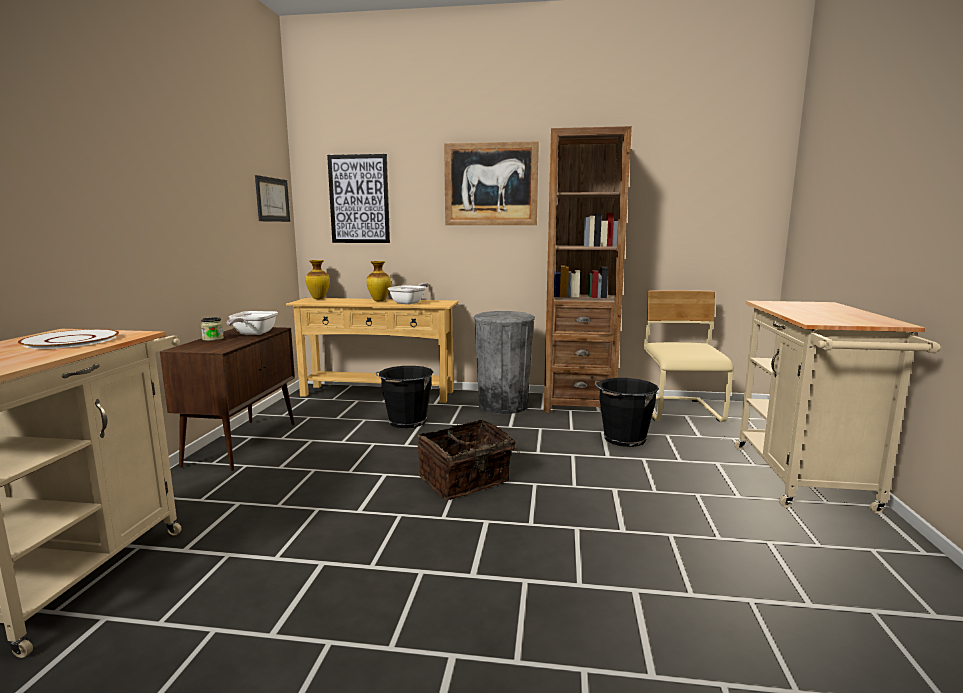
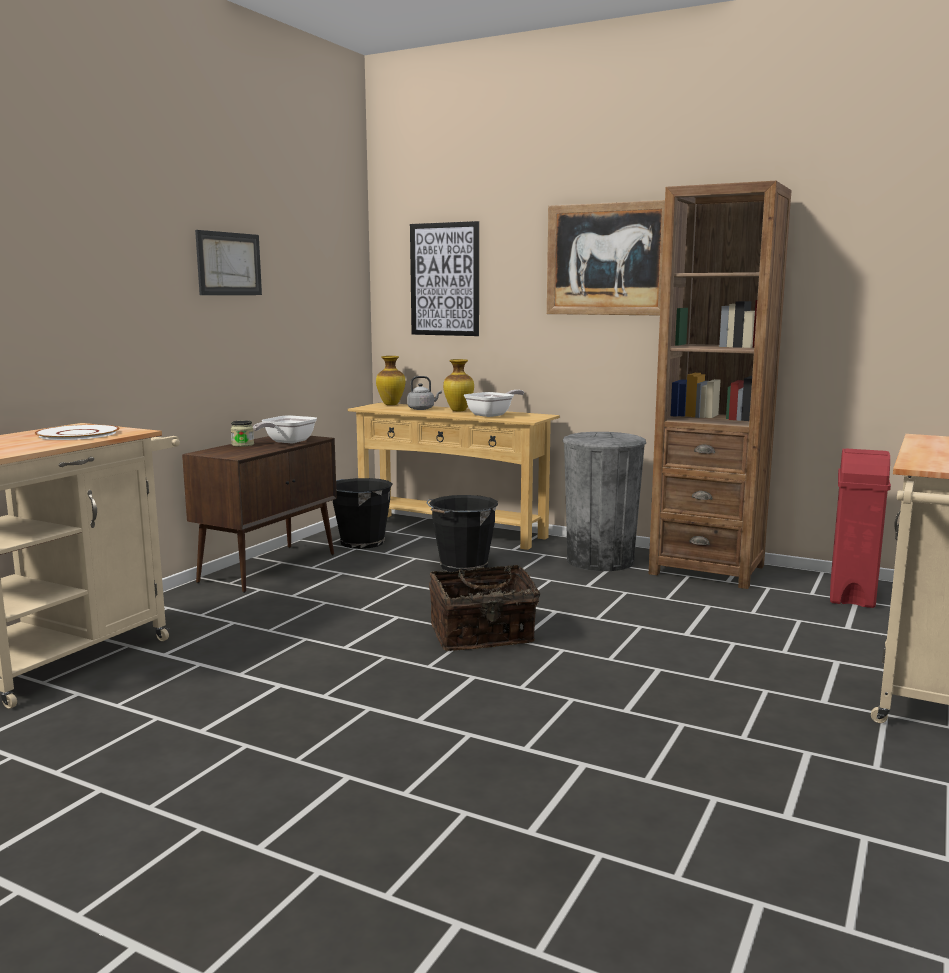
camera: 20 degrees right, 0 degrees up
(272, 199) = (339, 282): picture -> picture (229, 264)
(348, 300) = (422, 409): none -> grey kettle
(623, 439) = (728, 618): black bucket -> black bucket (360, 543)
(680, 412) = (852, 595): beige chair -> red trash can

